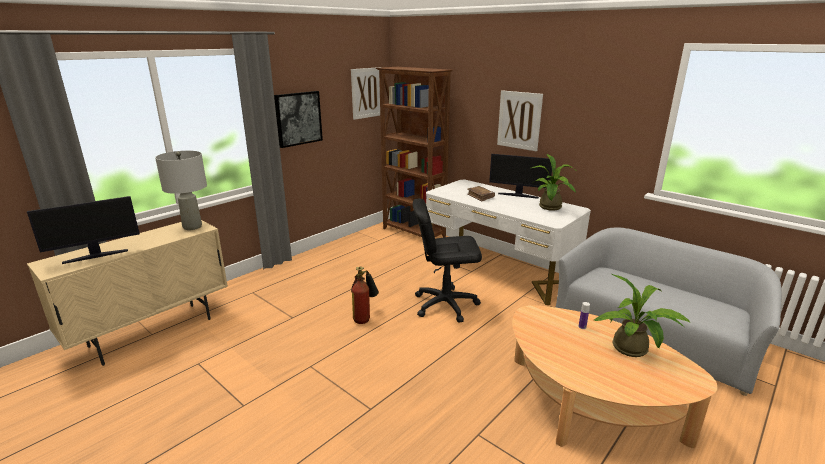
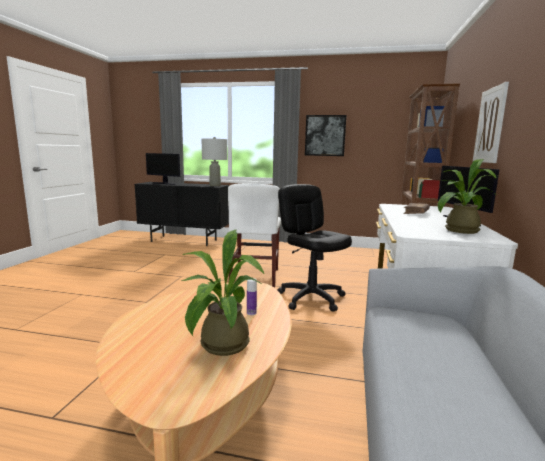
camera: 60 degrees right, 10 degrees down
(152, 332) = (184, 241): beige cabinet -> black cabinet
(365, 317) = (255, 277): fire extinguisher -> white chair
(366, 93) = (403, 122): picture -> none

